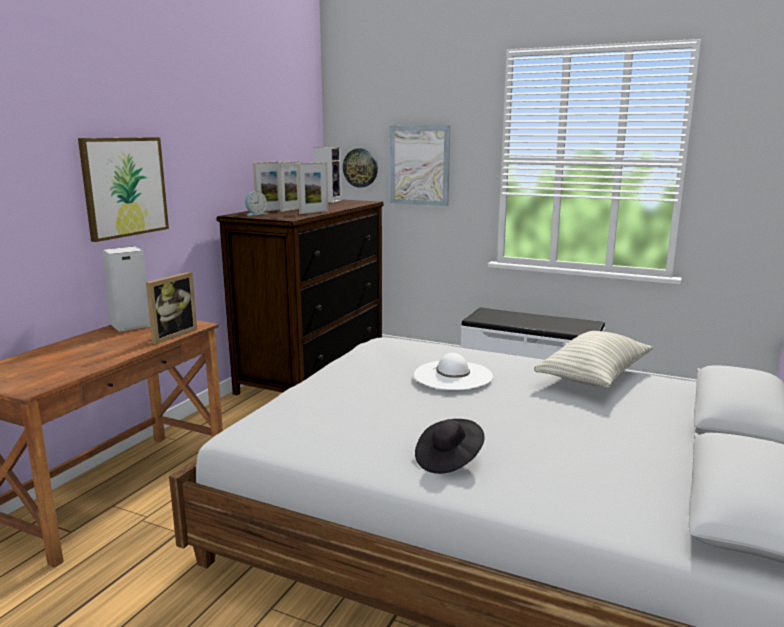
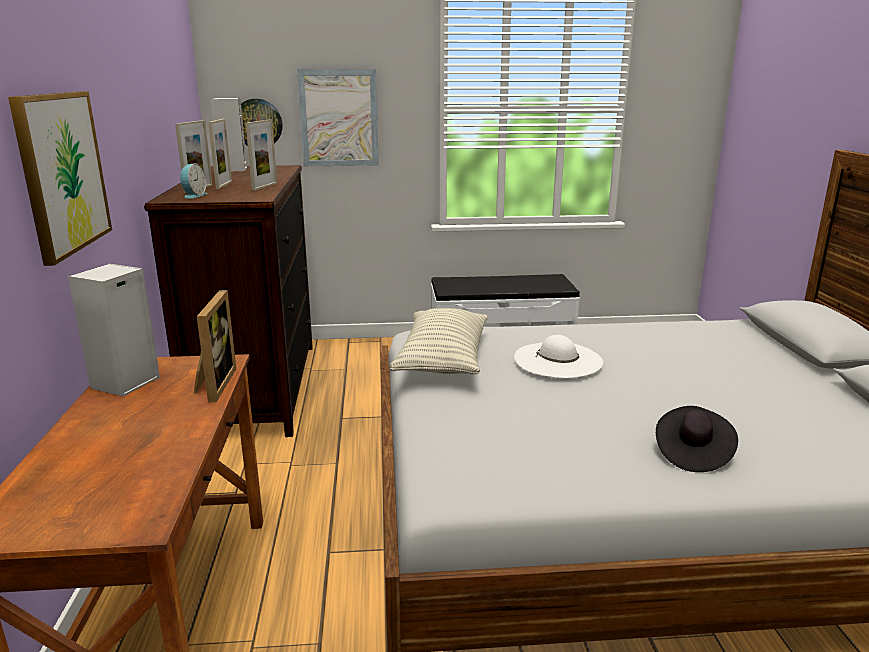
camera: 30 degrees left, 5 degrees up
(594, 376) = (664, 332): pillow -> pillow (443, 360)

